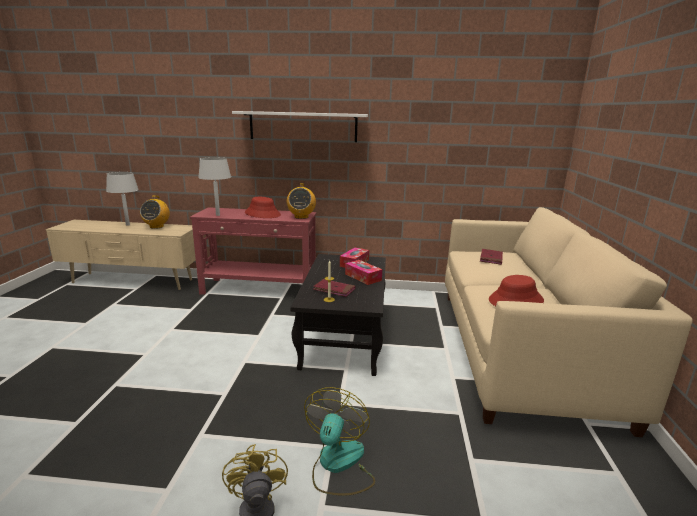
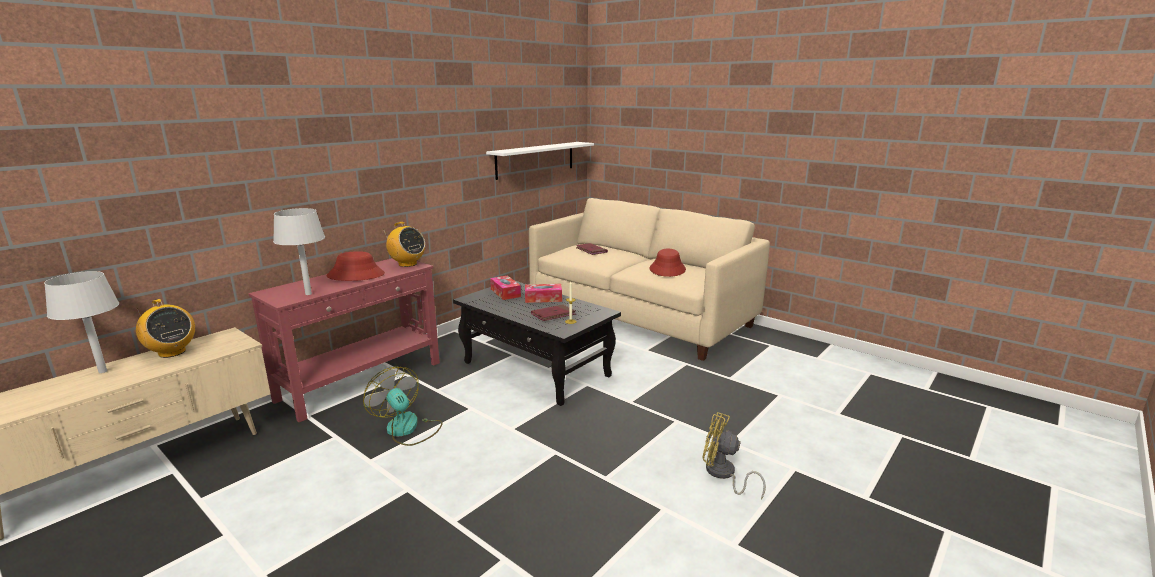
camera: 55 degrees left, 0 degrees up
(303, 126) = (371, 150): white shelf -> white shelf (535, 159)
(338, 465) = (698, 424): fan -> fan (407, 429)

